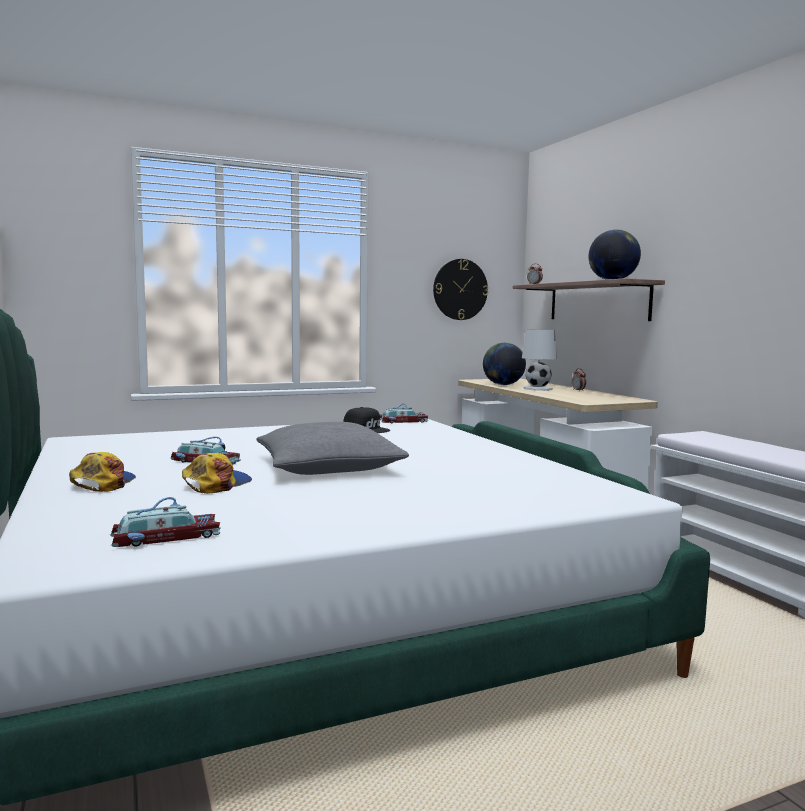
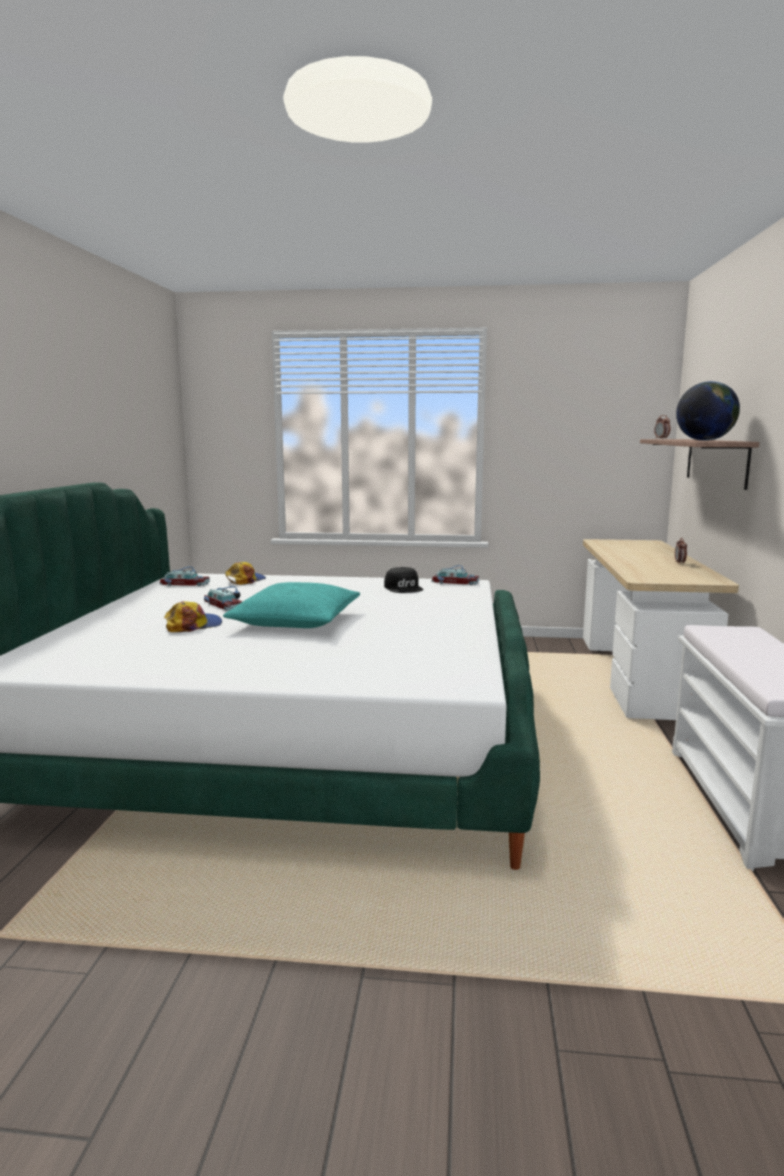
camera: 30 degrees right, 5 degrees up
(102, 483) = (132, 615): cap -> cap (245, 580)
(164, 537) = (90, 660): toy car -> toy car (185, 584)
(328, 467) = (295, 621): grey pillow -> turquoise pillow
(460, 289) = (590, 443): wall clock -> none
(503, 385) = (613, 549): globe -> none
(538, 389) = (638, 557): white table lamp -> none

